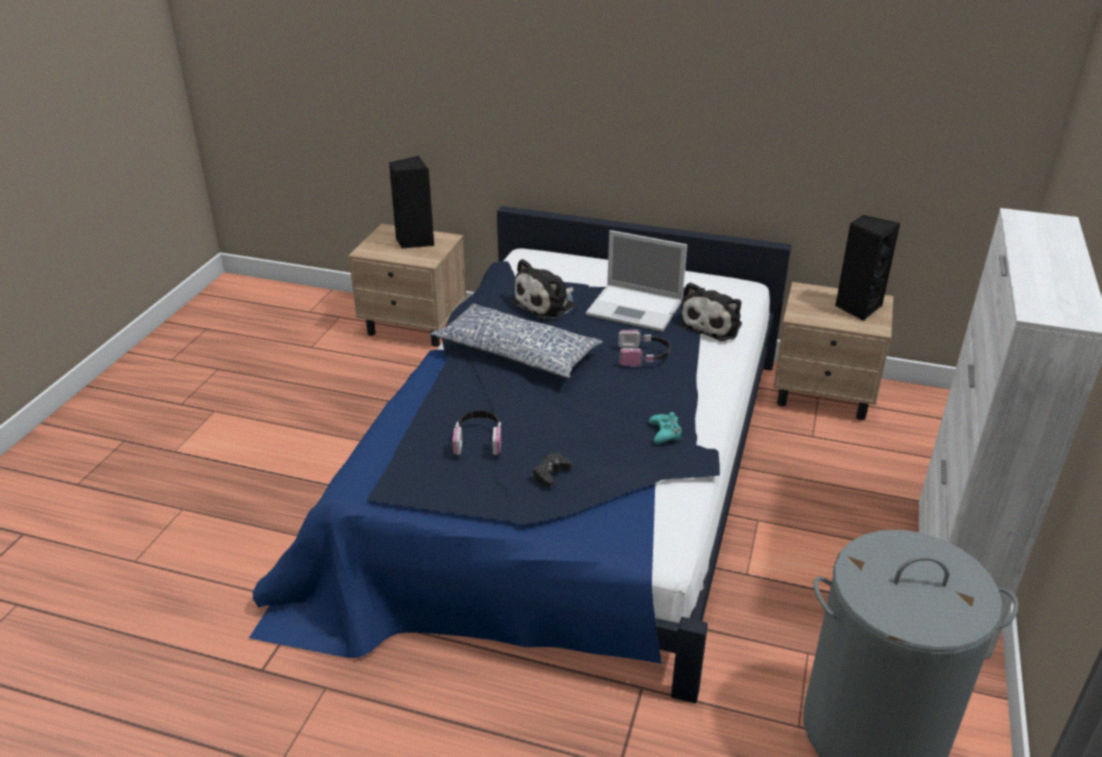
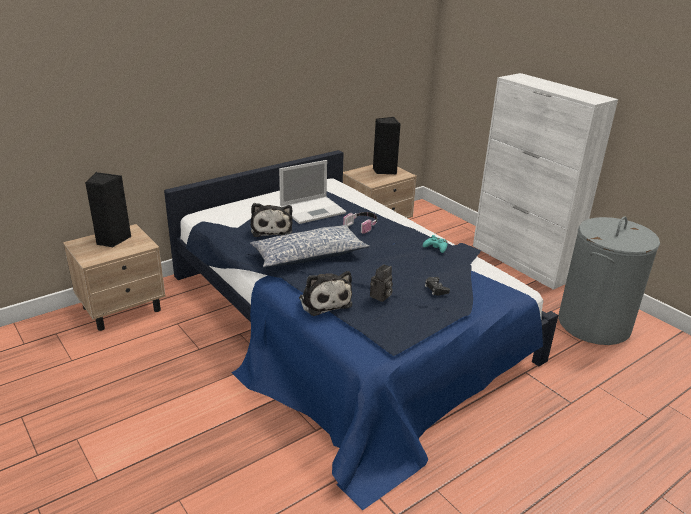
camera: 55 degrees left, 5 degrees down
(478, 439) = (381, 297): headphones -> camera
(712, 325) = (354, 202): plush toy -> plush toy (324, 301)

